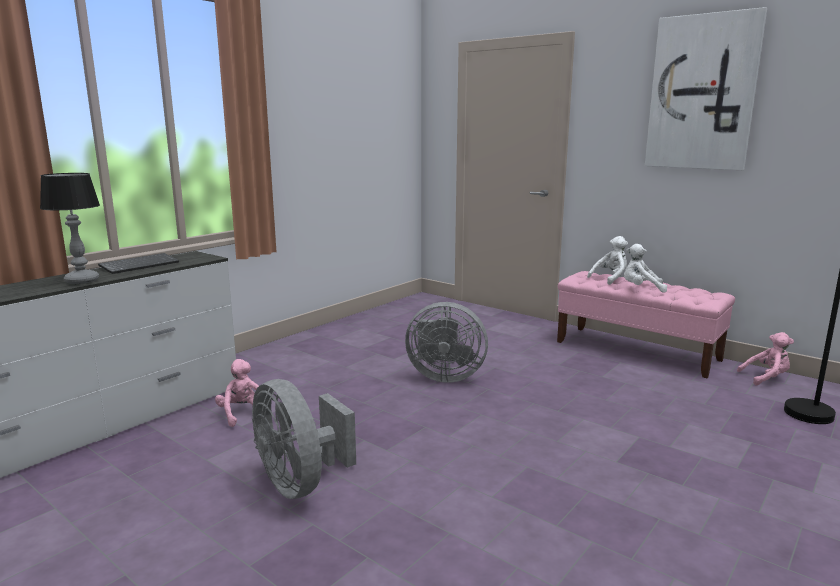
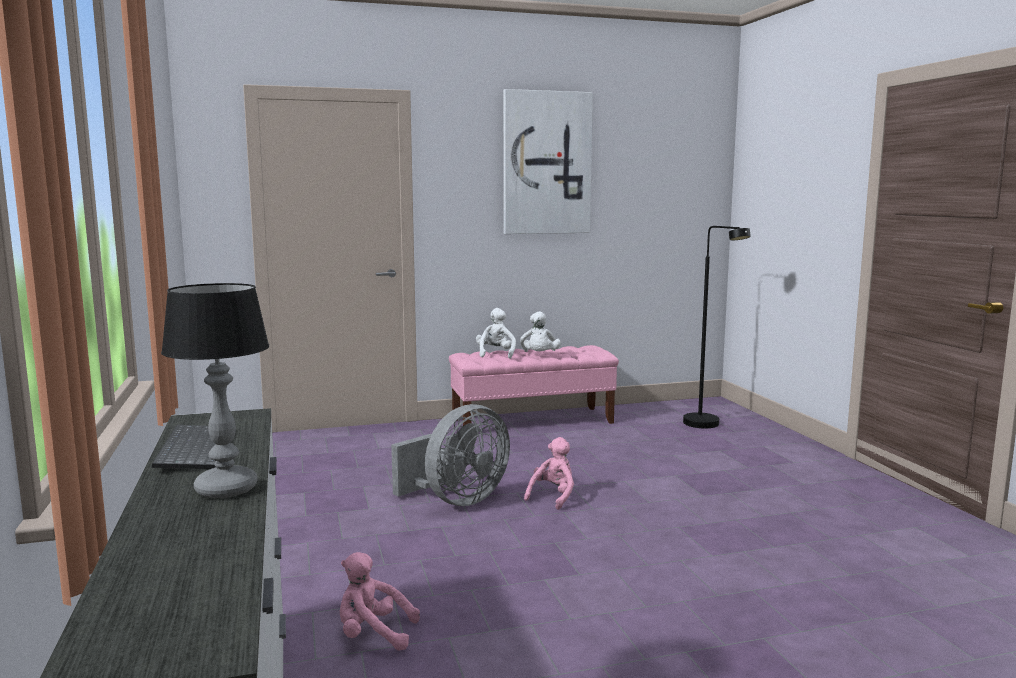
camera: 55 degrees left, 5 degrees down
(300, 483) = (597, 638): grey fan -> none
(641, 289) = (539, 356): white plush toy -> white plush toy turned 45 degrees counterclockwise
(766, 378) = (637, 410): pink plush toy -> pink plush toy (553, 497)

